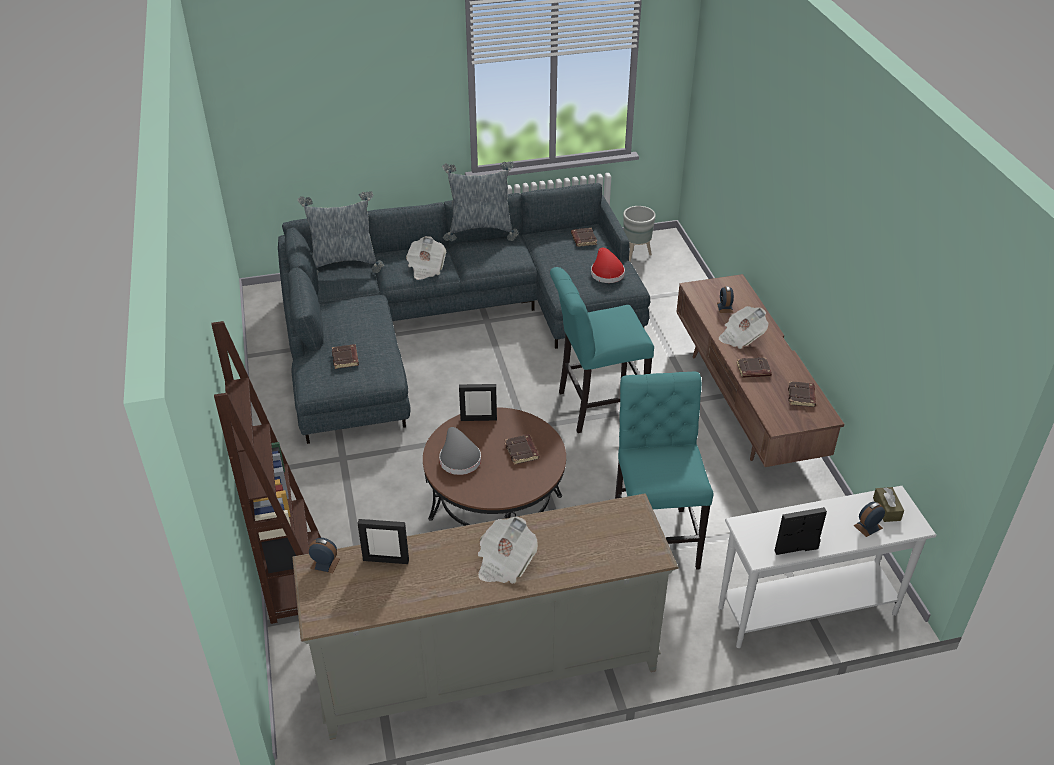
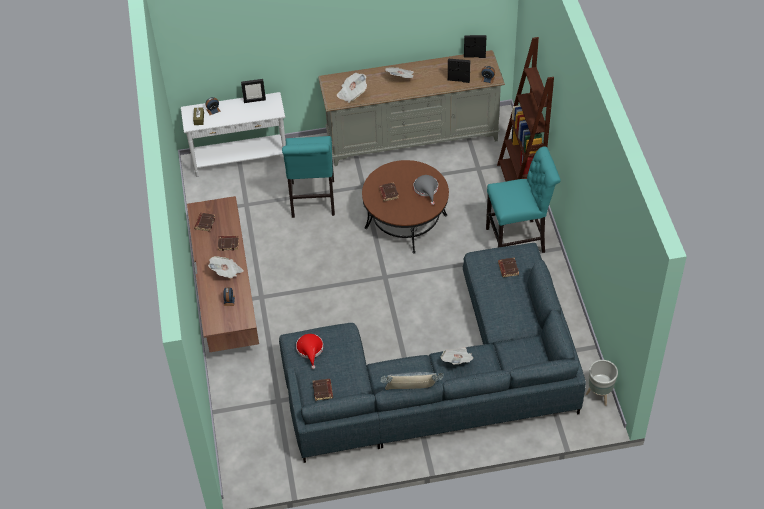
camera: 175 degrees left, 10 degrees up
(344, 267) = (525, 364): pillow -> none
(478, 418) = (414, 216): picture frame -> picture frame (474, 56)
(595, 406) = (333, 293): turquoise stool -> turquoise stool (519, 240)
(601, 526) = (352, 93): none -> newspaper
(636, 254) = (269, 458): grey planter -> grey planter (599, 395)

